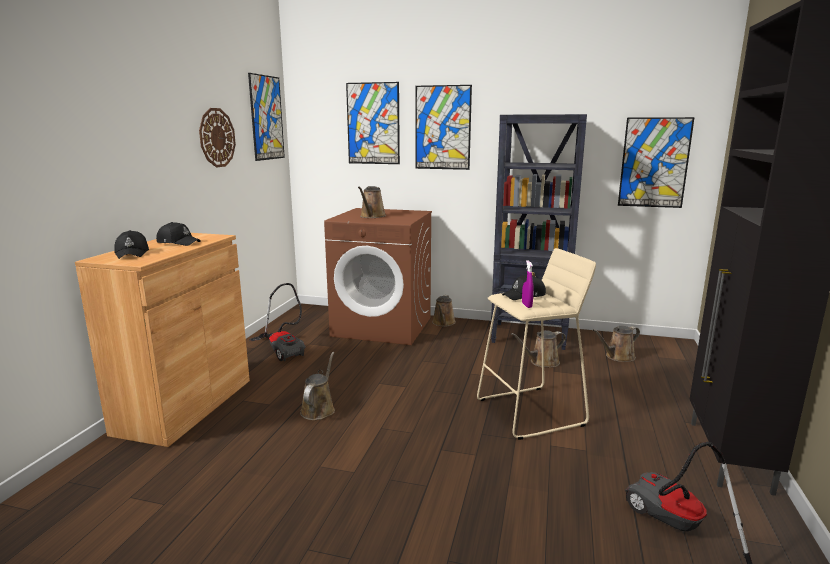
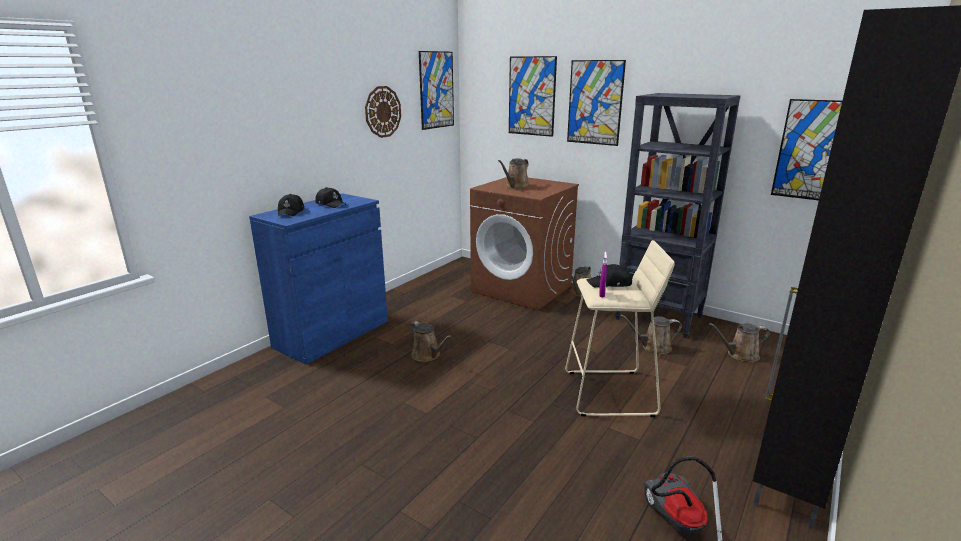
camera: 20 degrees right, 5 degrees up
(185, 406) = (332, 334): brown cabinet -> blue cabinet
(283, 349) = (427, 298): vacuum cleaner -> none
(319, 409) = (427, 355): brown watering can -> brown watering can turned 105 degrees clockwise

